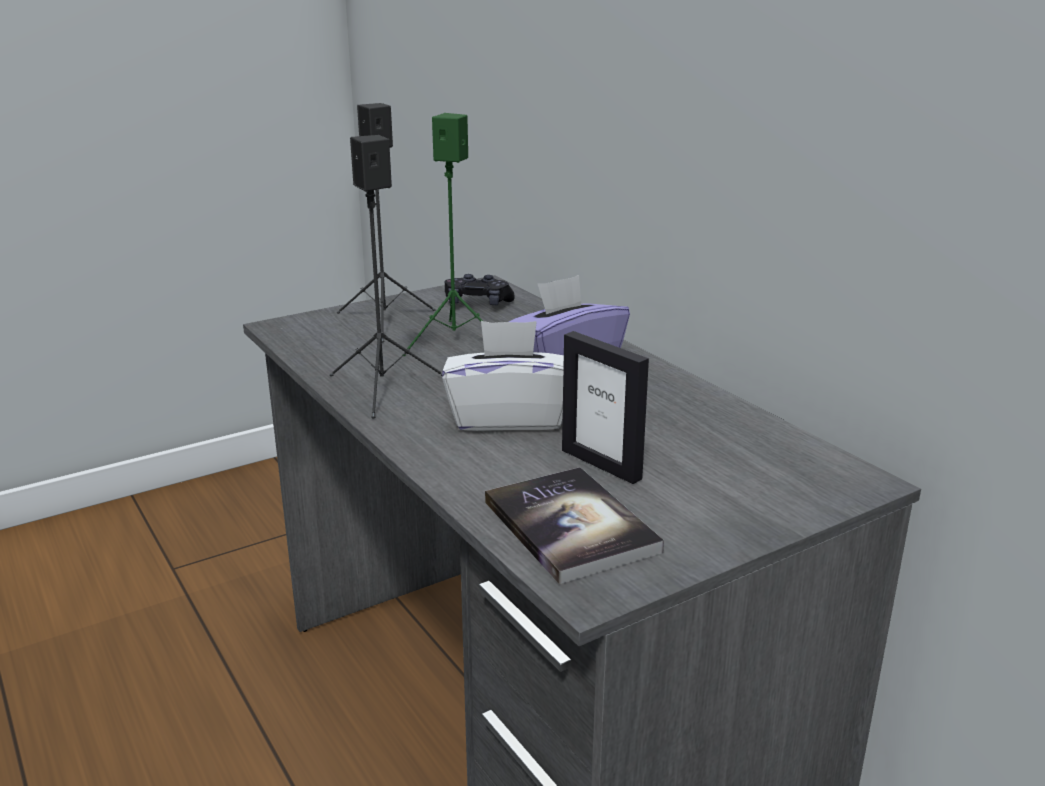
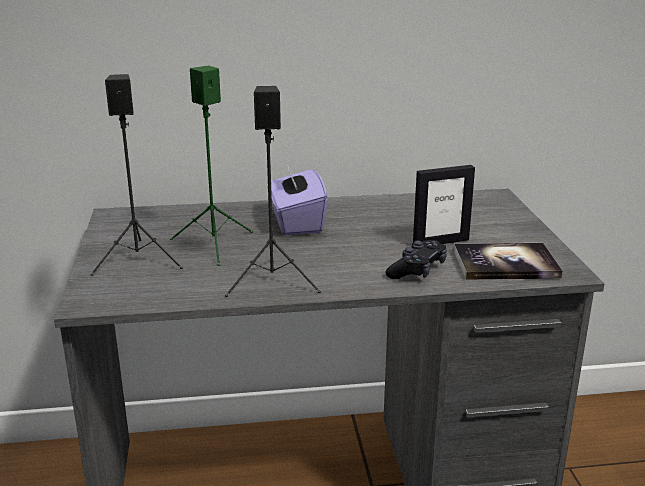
camera: 65 degrees left, 0 degrees up
(477, 304) = (149, 224): black game controller -> black game controller (417, 270)
(508, 417) = (358, 252): white tissue box -> none

